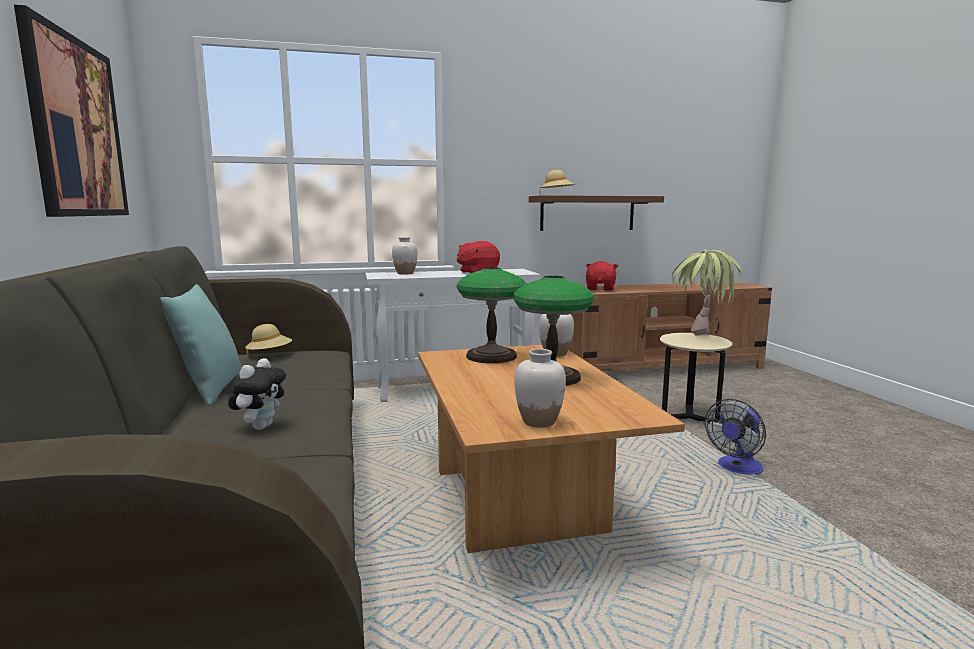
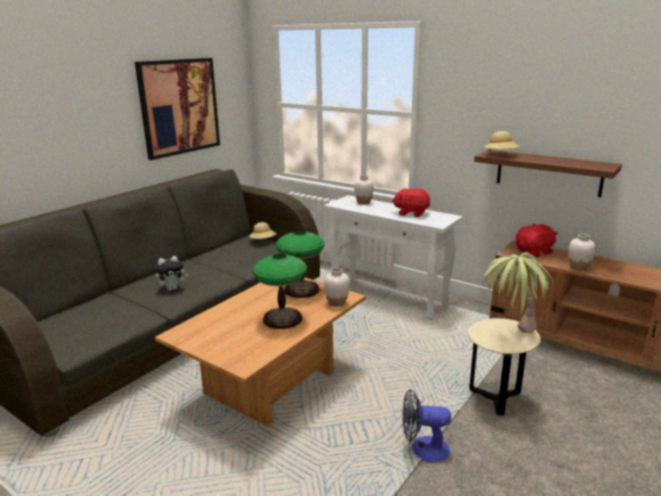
camera: 50 degrees right, 10 degrees up
(210, 389) = (199, 257): turquoise pillow -> none
(538, 421) = (202, 341): white vase -> white vase (578, 267)

